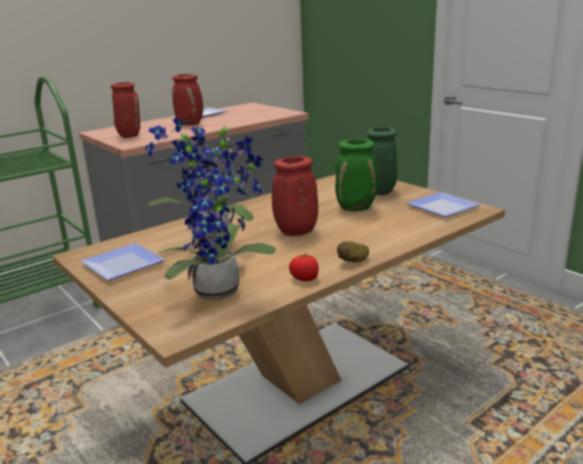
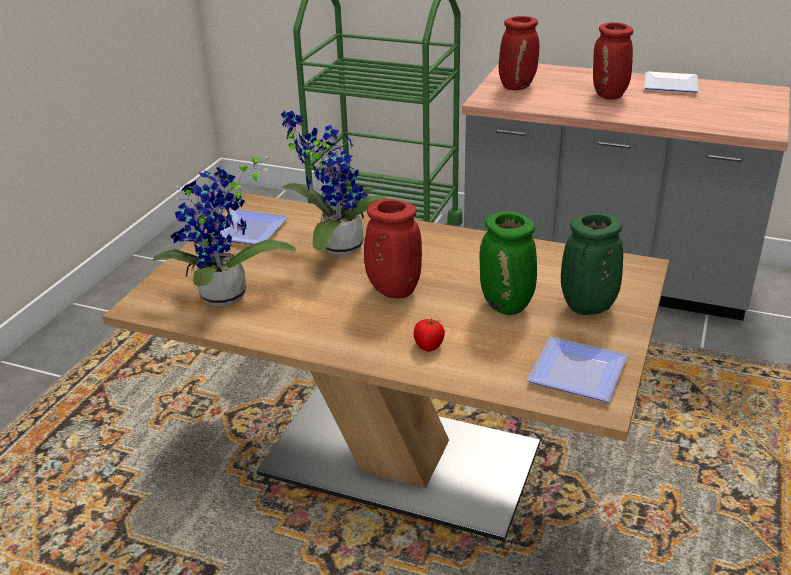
camera: 60 degrees right, 10 degrees up
(305, 278) = (279, 334): tomato -> tomato (428, 346)
(354, 261) = (342, 350): potato -> none

